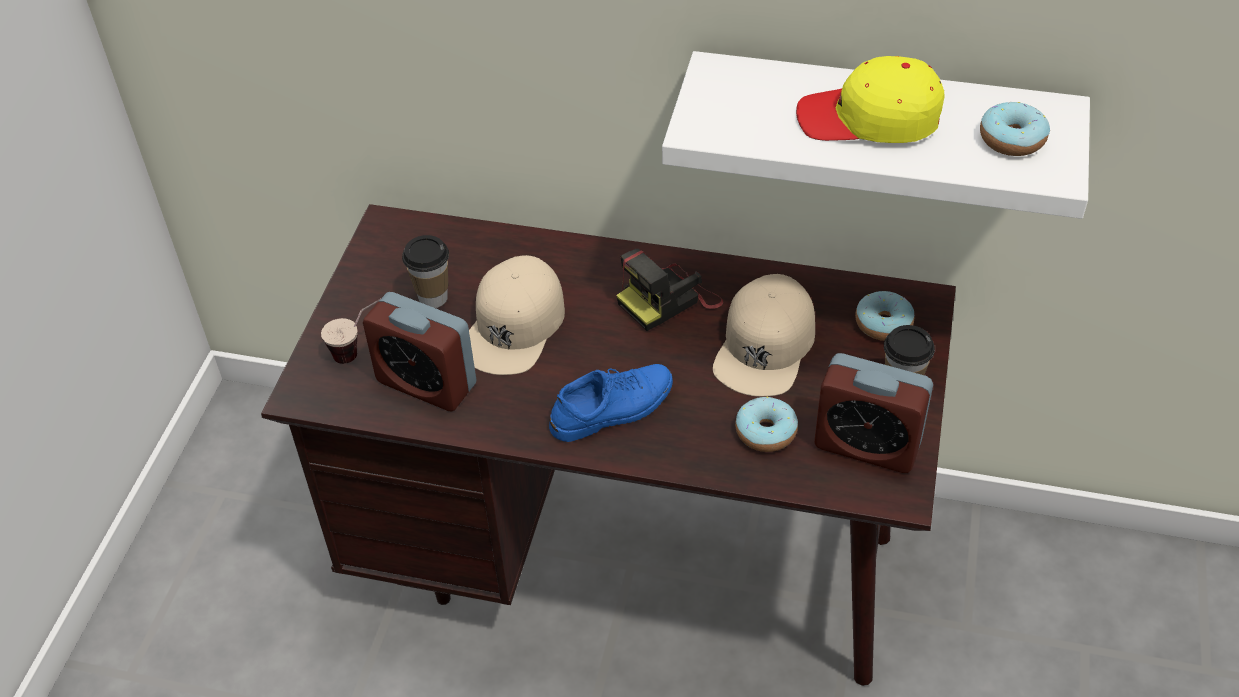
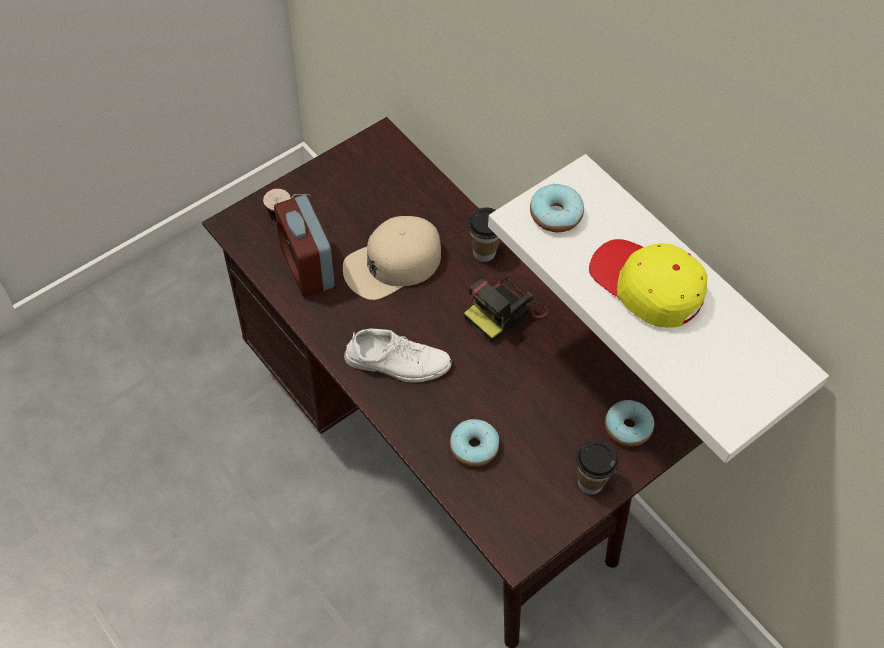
camera: 35 degrees right, 10 degrees up
(433, 298) = (363, 210): cup -> cup (484, 252)
(612, 408) = (397, 362): blue shoe -> white shoe
(669, 299) = (504, 311): camera -> camera turned 45 degrees counterclockwise
(765, 346) = (533, 388): beige cap -> none
(867, 445) = (528, 503): alarm clock -> none
(1012, 139) = (729, 370): donut -> donut (555, 215)

